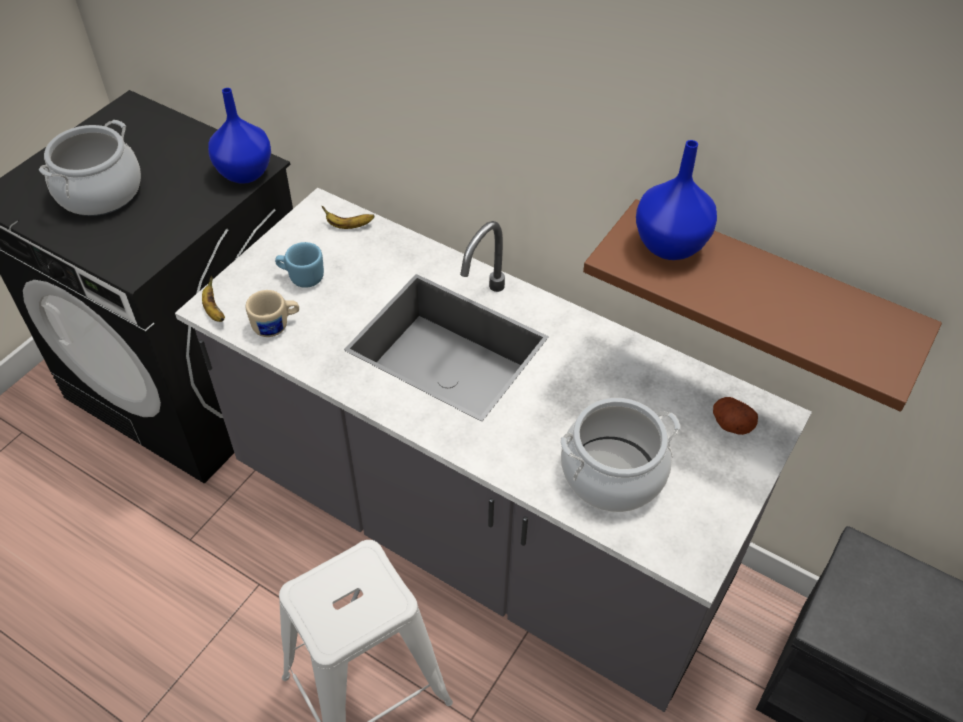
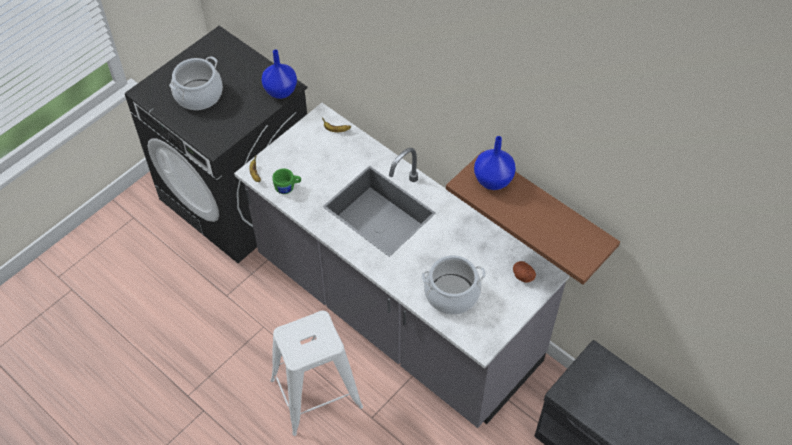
camera: 10 degrees right, 5 degrees up
(276, 326) = (288, 187): beige mug -> green mug
(301, 277) = (305, 159): blue mug -> none

